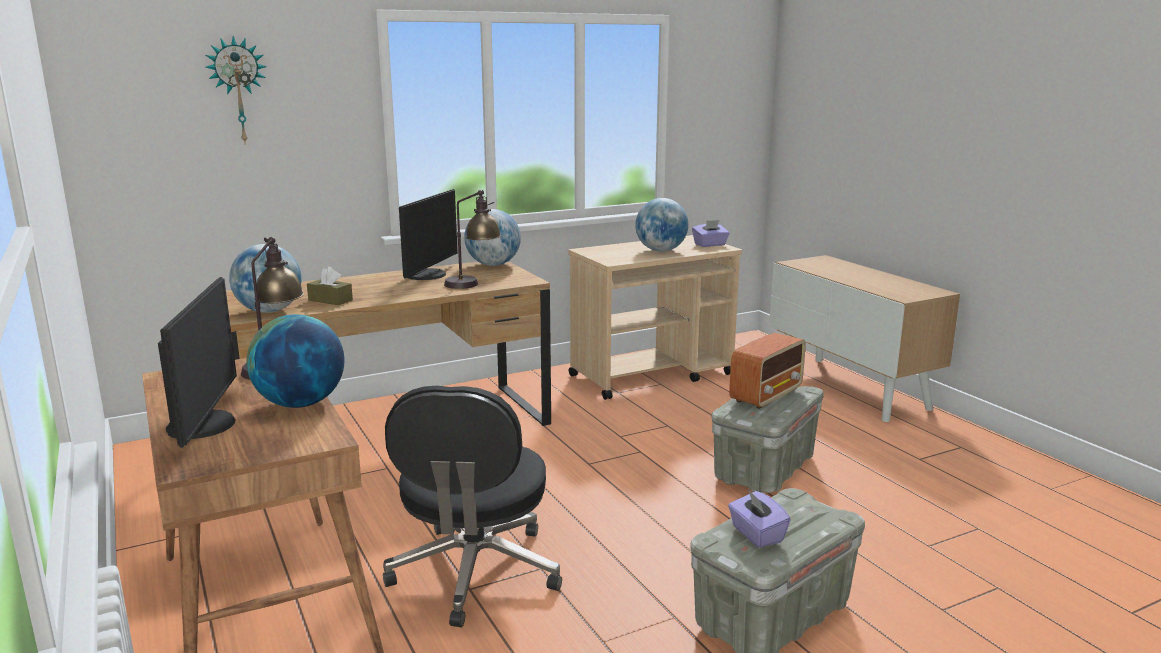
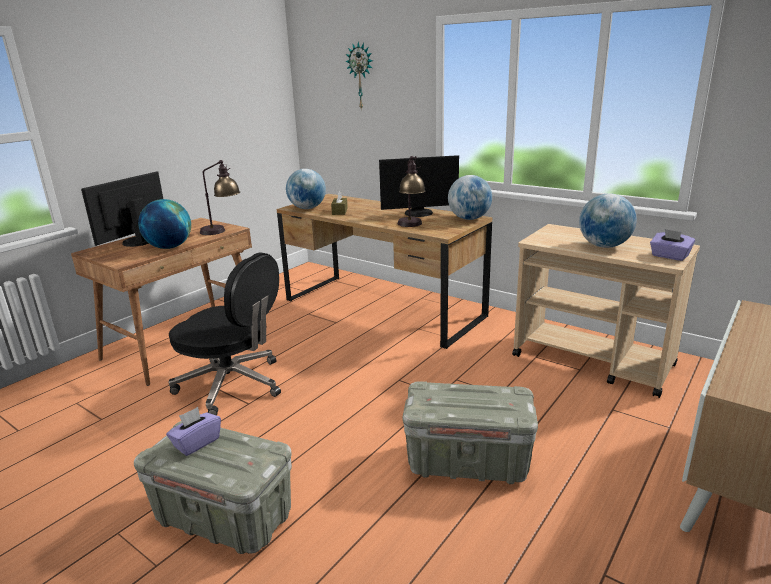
camera: 65 degrees right, 5 degrees up
(204, 425) = (138, 241): monitor -> monitor turned 150 degrees clockwise
(475, 573) = (233, 385): black office chair -> black office chair turned 135 degrees counterclockwise
(767, 395) = (478, 397): radio -> none

